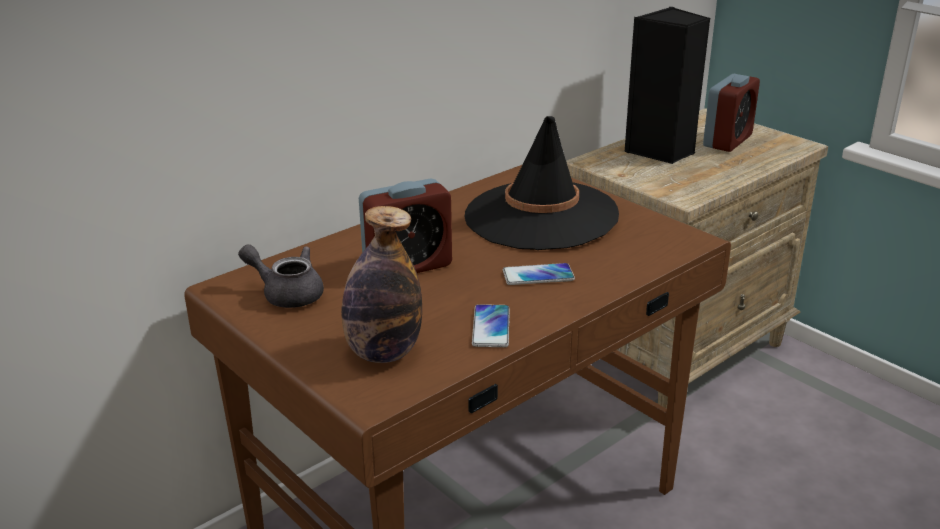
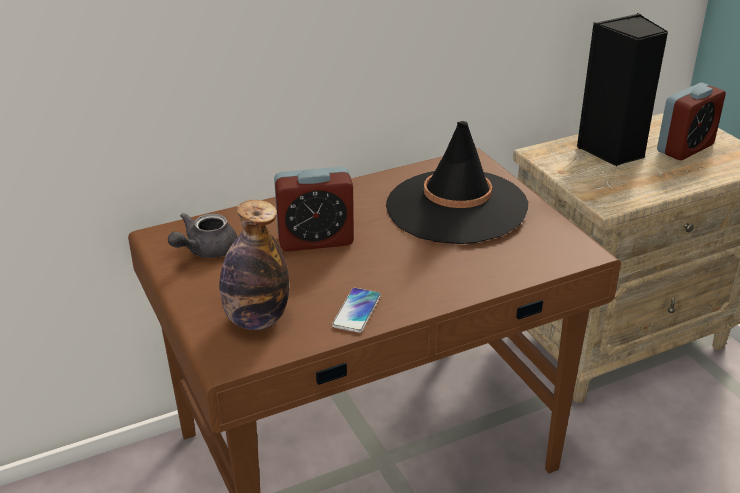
camera: 15 degrees right, 5 degrees up
(287, 293) = (205, 250): grey teapot -> grey teapot turned 90 degrees counterclockwise
(538, 275) = (422, 267): phone -> none

